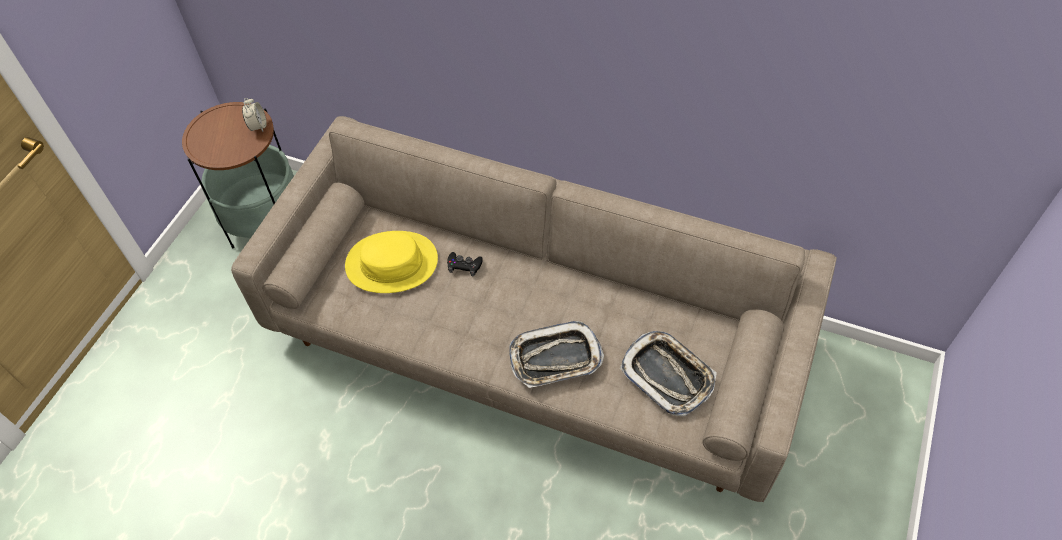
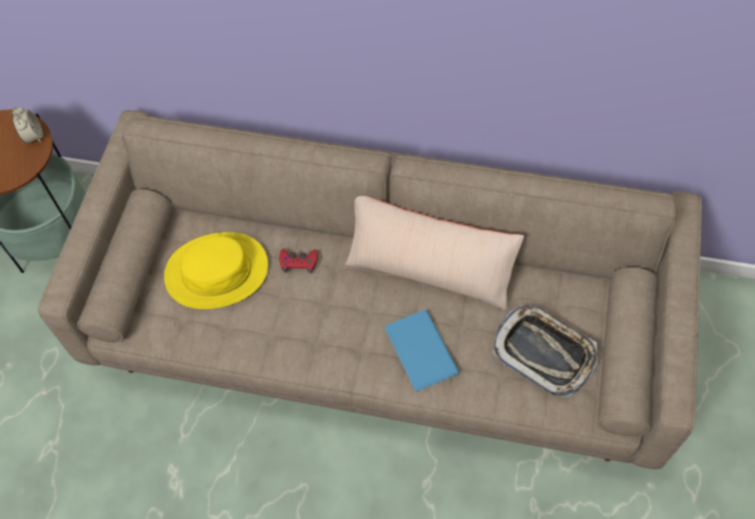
camera: 10 degrees left, 5 degrees up
(464, 266) = (298, 262): black game controller -> red game controller
(555, 358) = (420, 353): tray -> blue book
(579, 289) = (430, 270): none -> beige pillow

